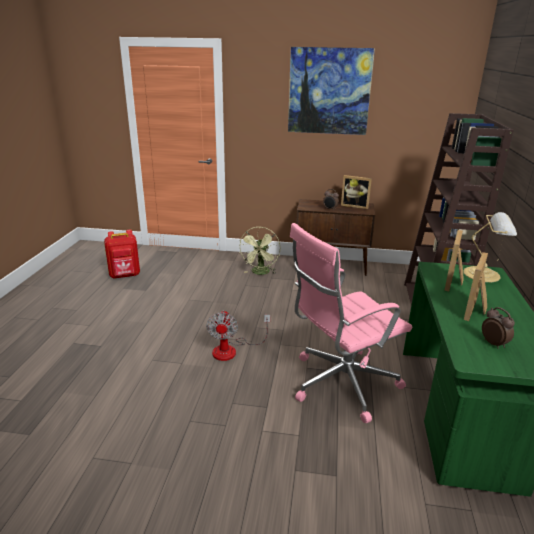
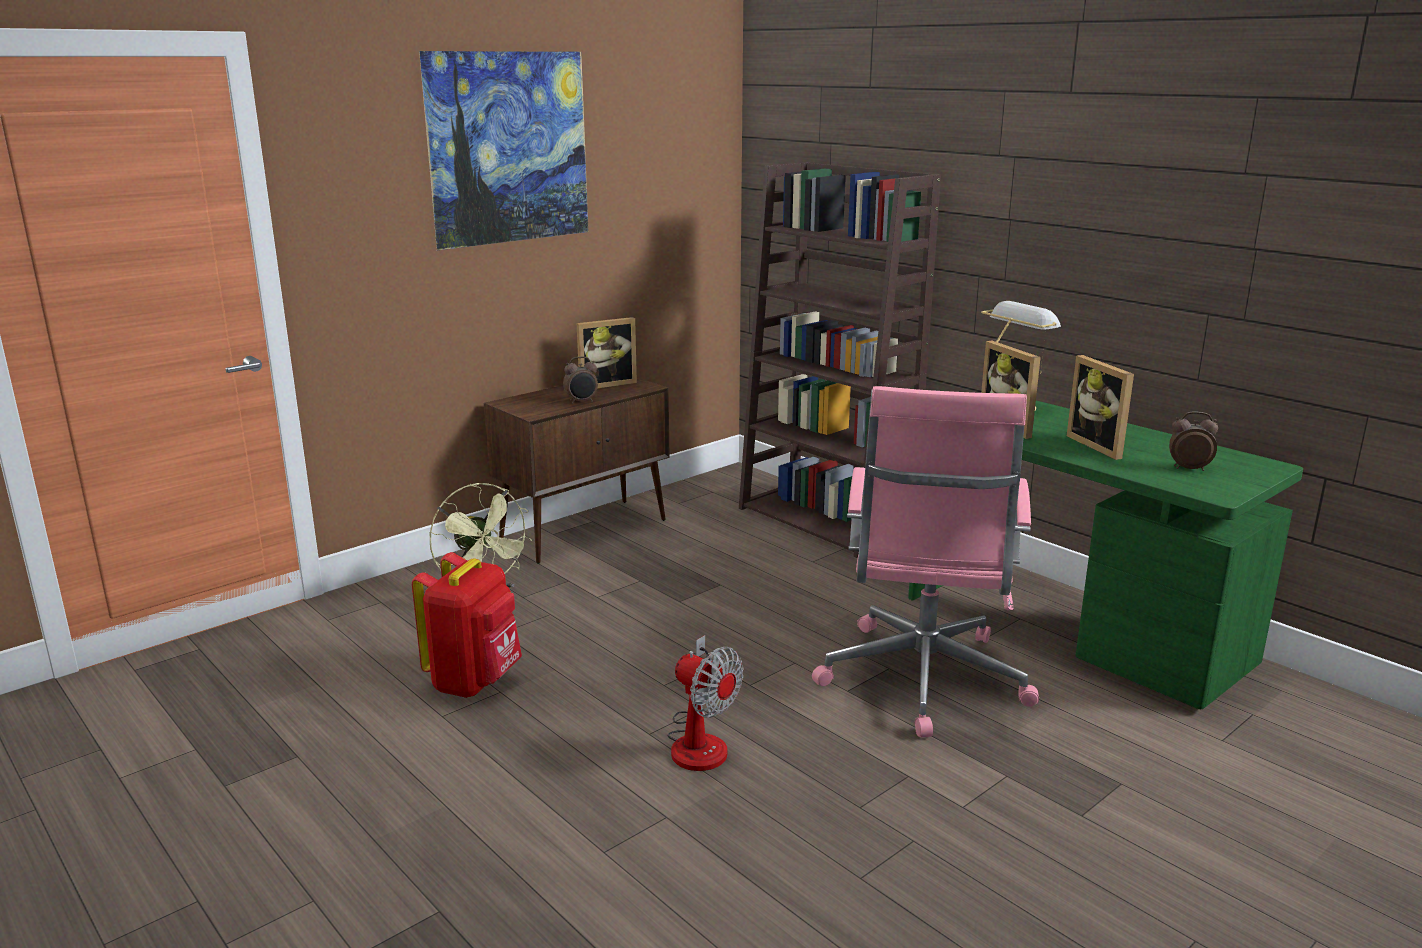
camera: 50 degrees left, 5 degrees down
(125, 275) = (167, 760): red backpack -> red backpack (475, 681)

